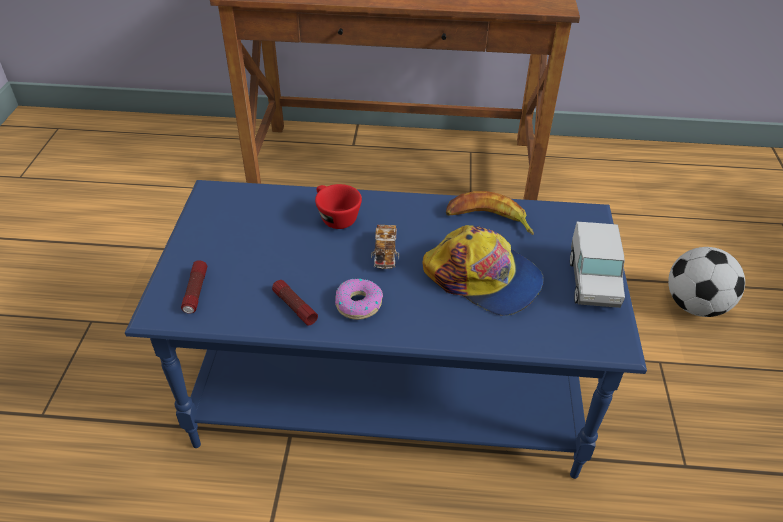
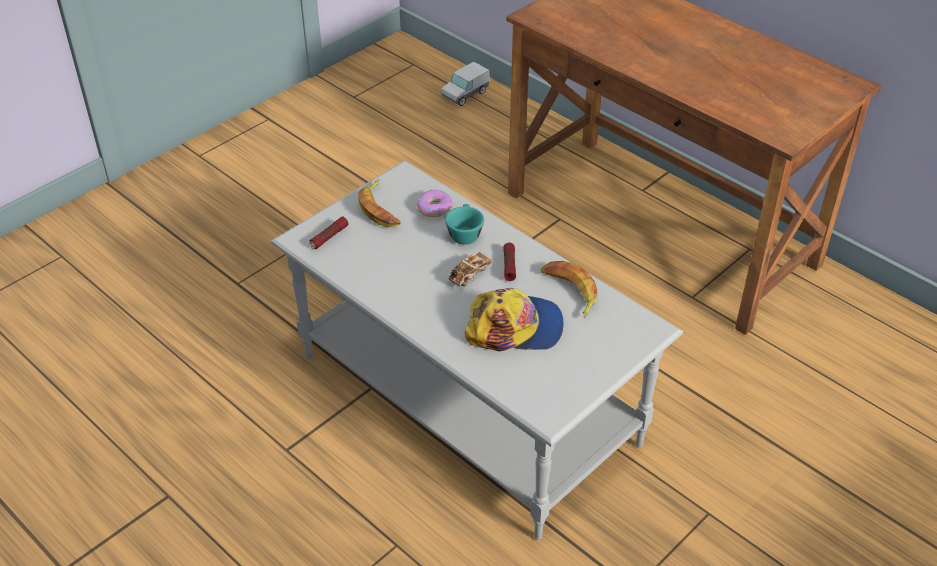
camera: 40 degrees right, 0 degrees up
(223, 235) = (380, 209): none -> banana
(294, 307) = (375, 278): flashlight -> flashlight (509, 265)
(335, 217) = (464, 233): red cup -> turquoise cup
(358, 304) = (415, 298): donut -> donut (434, 208)
(391, 387) = (470, 399): blue coffee table -> grey coffee table
(483, 278) = (514, 327): cap -> cap turned 75 degrees counterclockwise
(592, 282) = (588, 373): toy truck -> toy truck (465, 94)
(695, 305) = (802, 494): football -> none

